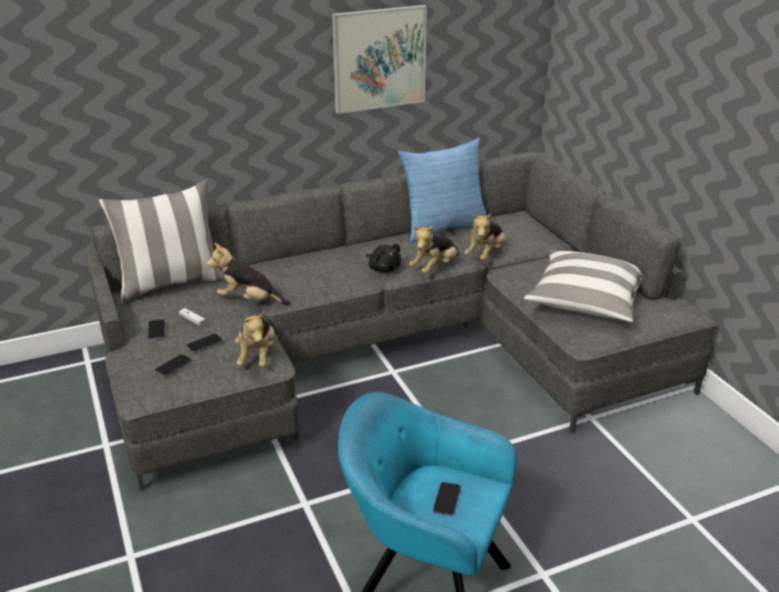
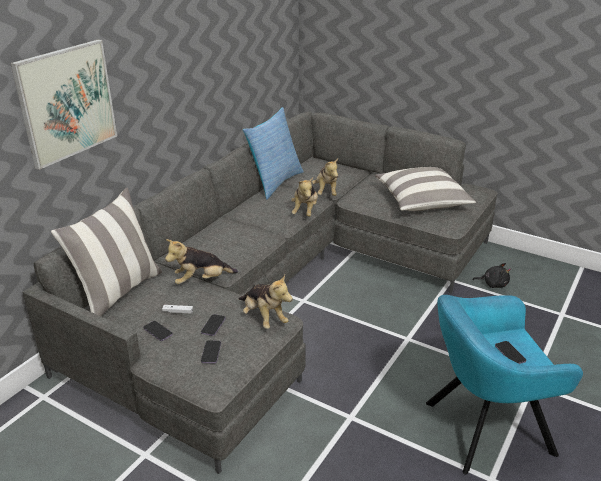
camera: 35 degrees left, 0 degrees up
(379, 59) = (211, 56): picture -> picture (67, 102)
(383, 268) = (271, 223): black plush toy -> black plush toy (493, 284)

